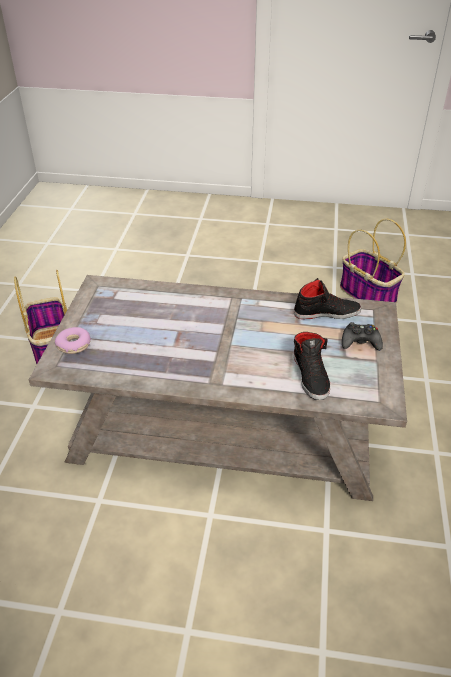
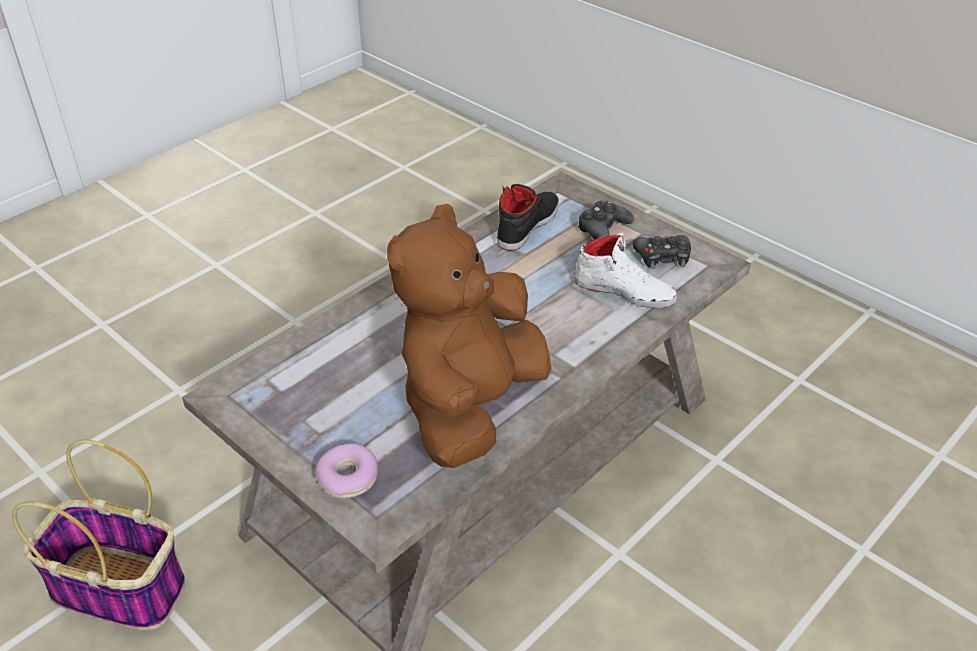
camera: 55 degrees left, 0 degrees up
(155, 360) = (470, 407): none -> brown plush toy
(311, 375) = (625, 290): black shoe -> white shoe
(362, 378) = (662, 257): none -> black game controller
(368, 295) = (398, 217): basket -> none

